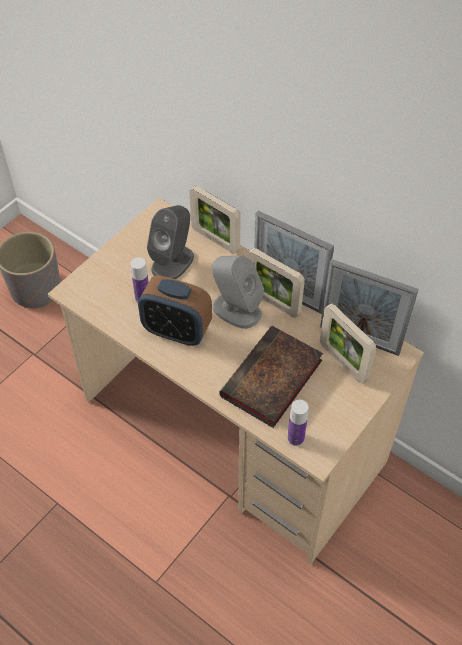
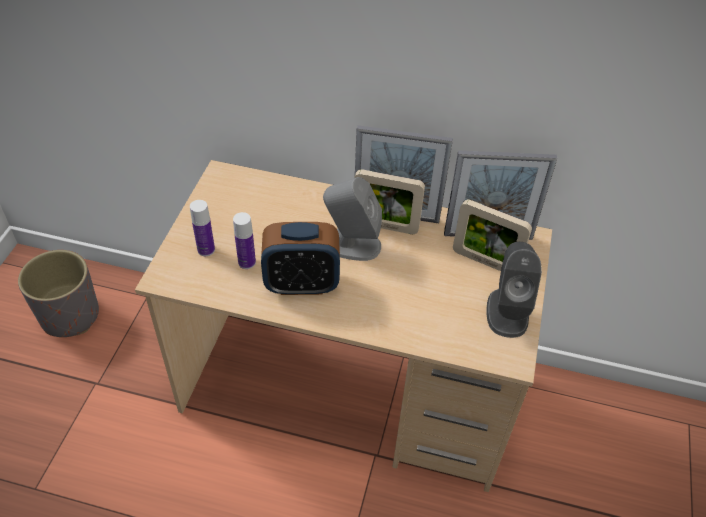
camera: 25 degrees left, 5 degrees down
(173, 262) = (260, 217): grey speaker -> grey speaker (507, 311)
(215, 240) = (293, 184): picture frame -> none
(271, 381) = (426, 302): book -> none
(295, 438) = (482, 349): bottle -> bottle (206, 250)

